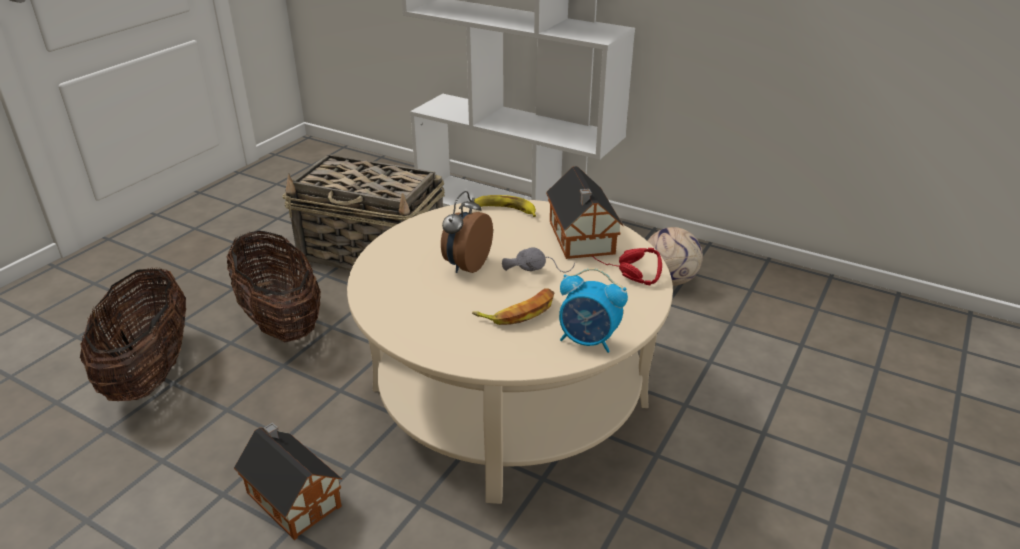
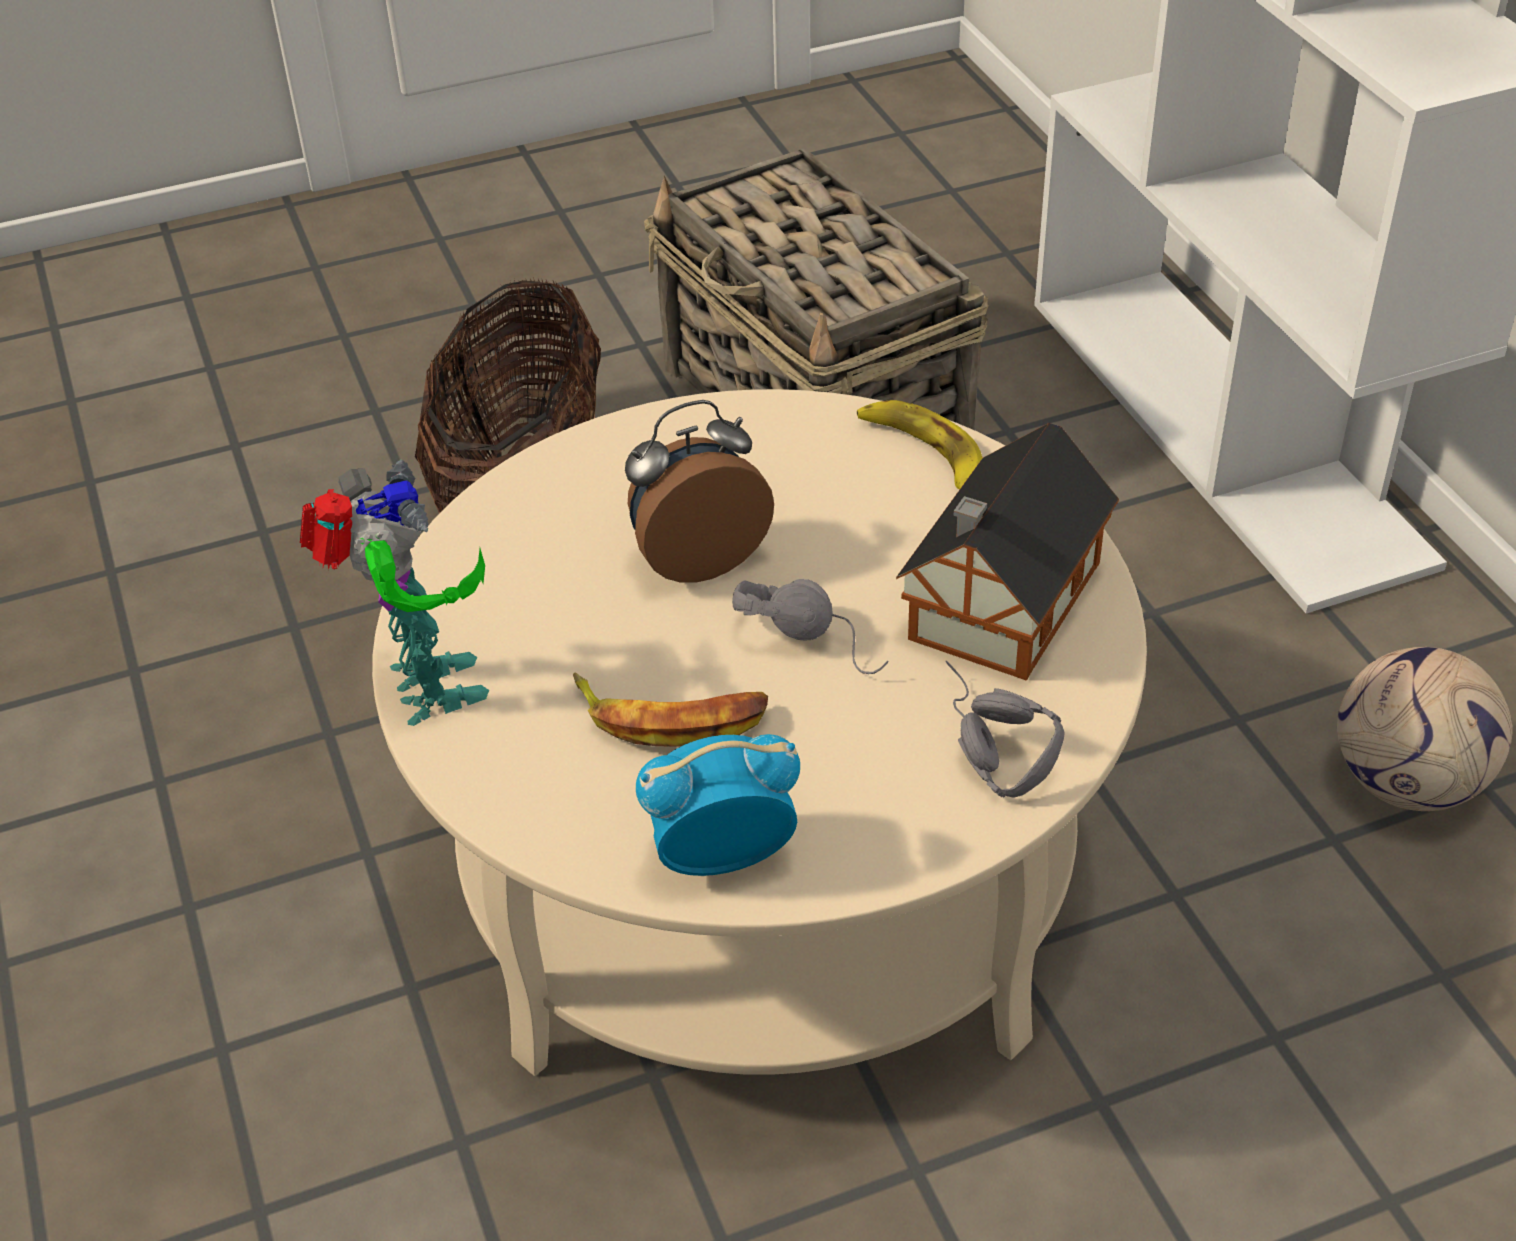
camera: 40 degrees right, 10 degrees up
(150, 372) = (250, 491): basket -> none
(292, 496) = (243, 849): toy house -> none
(418, 344) = (426, 692): none -> toy robot
(588, 341) = (720, 856): alarm clock -> alarm clock turned 105 degrees clockwise
(624, 275) = (980, 744): red headphones -> grey headphones

